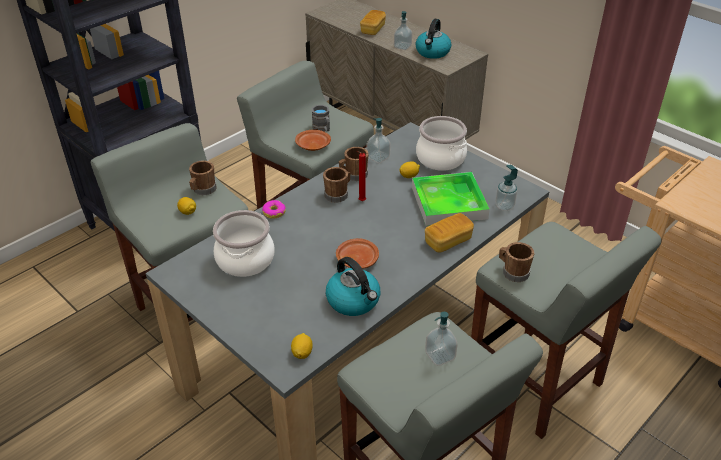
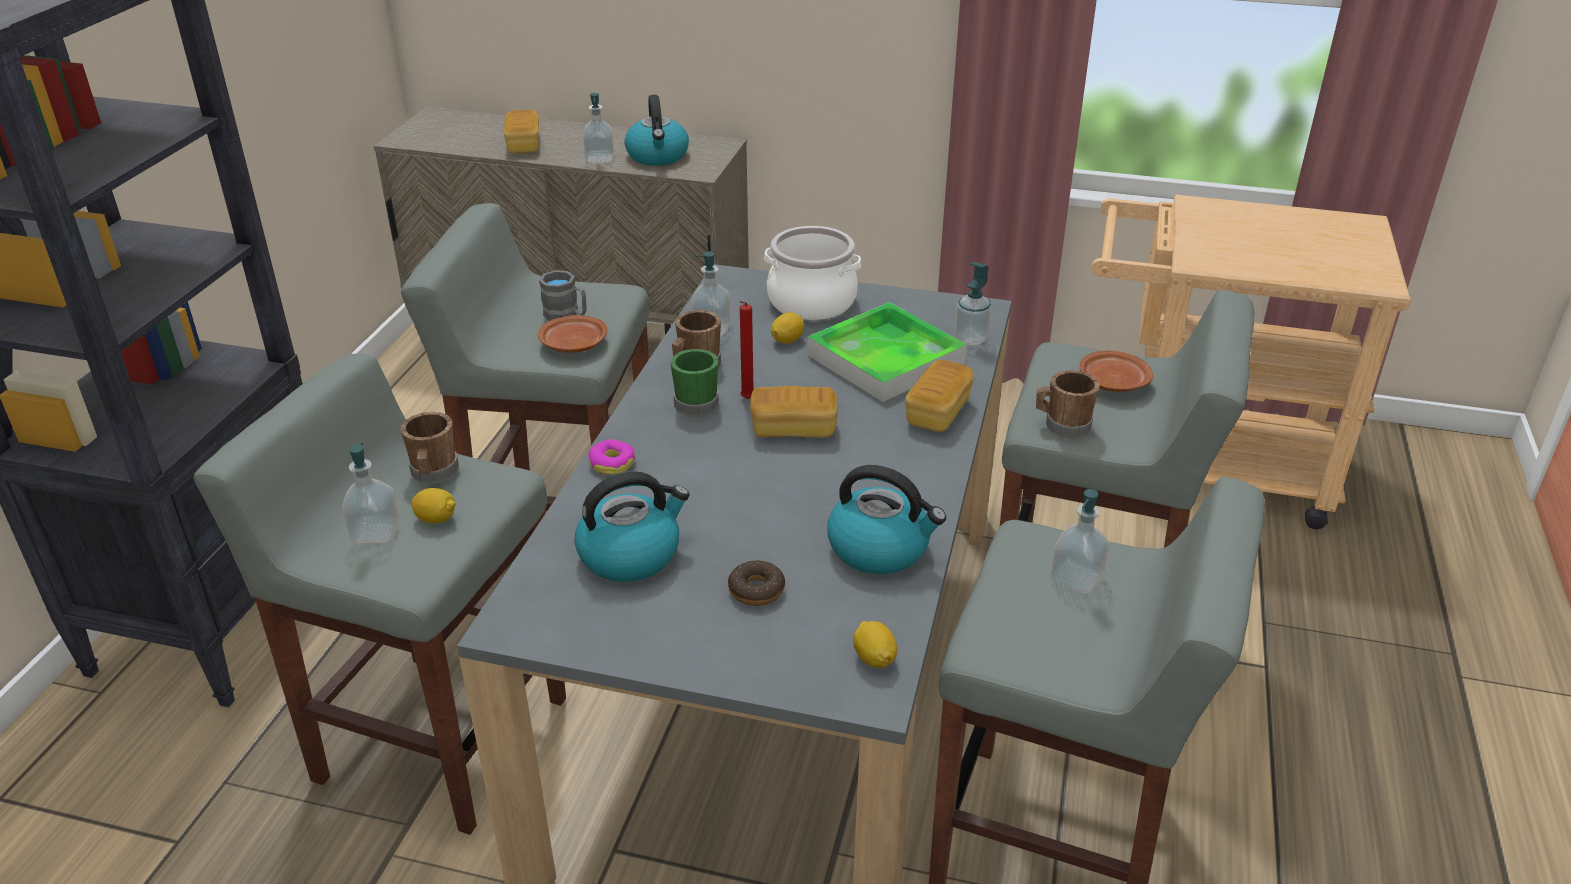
camera: 30 degrees left, 5 degrees down
(160, 209) = (375, 532): none -> soap dispenser
(244, 259) = (631, 554): cooking pot -> kettle
(281, 298) = (756, 590): none -> donut
(338, 194) = (698, 401): brown mug -> green mug
(357, 259) = (824, 486): brown plate -> brown plate (1112, 382)
(369, 224) = (793, 429): none -> bread

